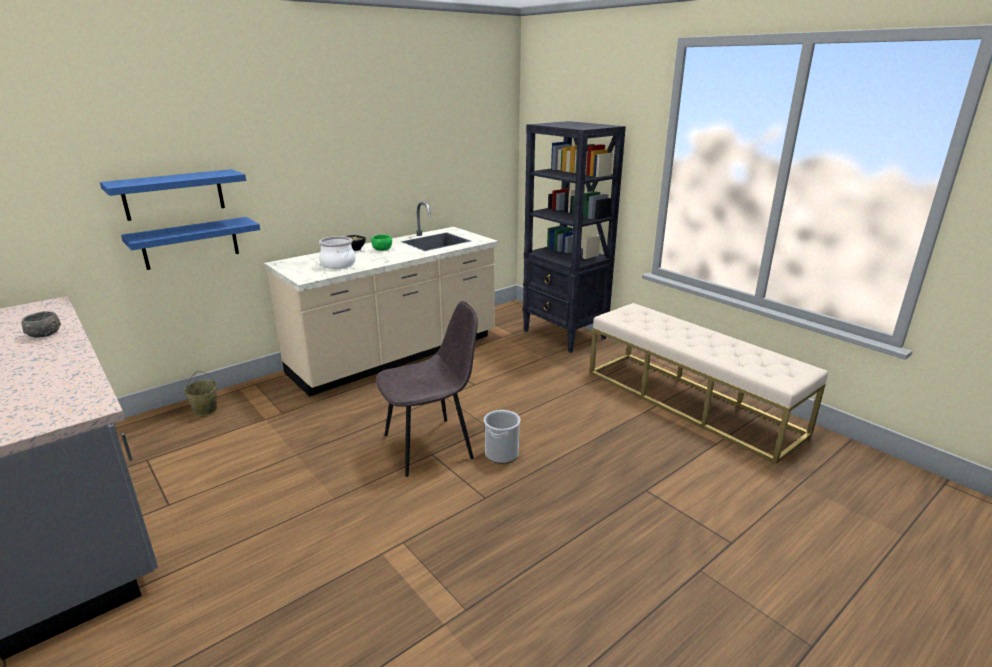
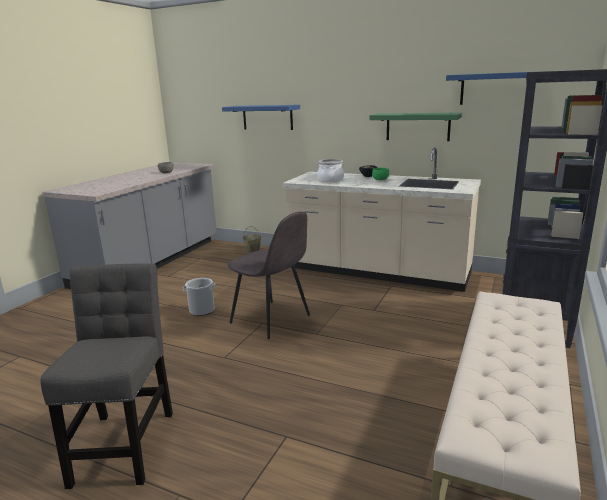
camera: 65 degrees right, 5 degrees down
(190, 243) = (272, 149): blue shelf -> blue shelf (497, 89)
(389, 181) = (417, 126): none -> green shelf
(501, 454) = (284, 348): bucket -> bucket (202, 310)
(605, 602) = (125, 442): none -> grey chair

